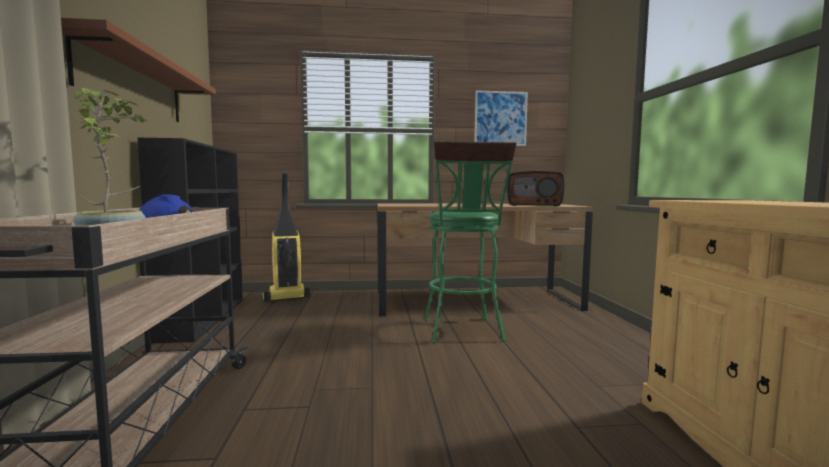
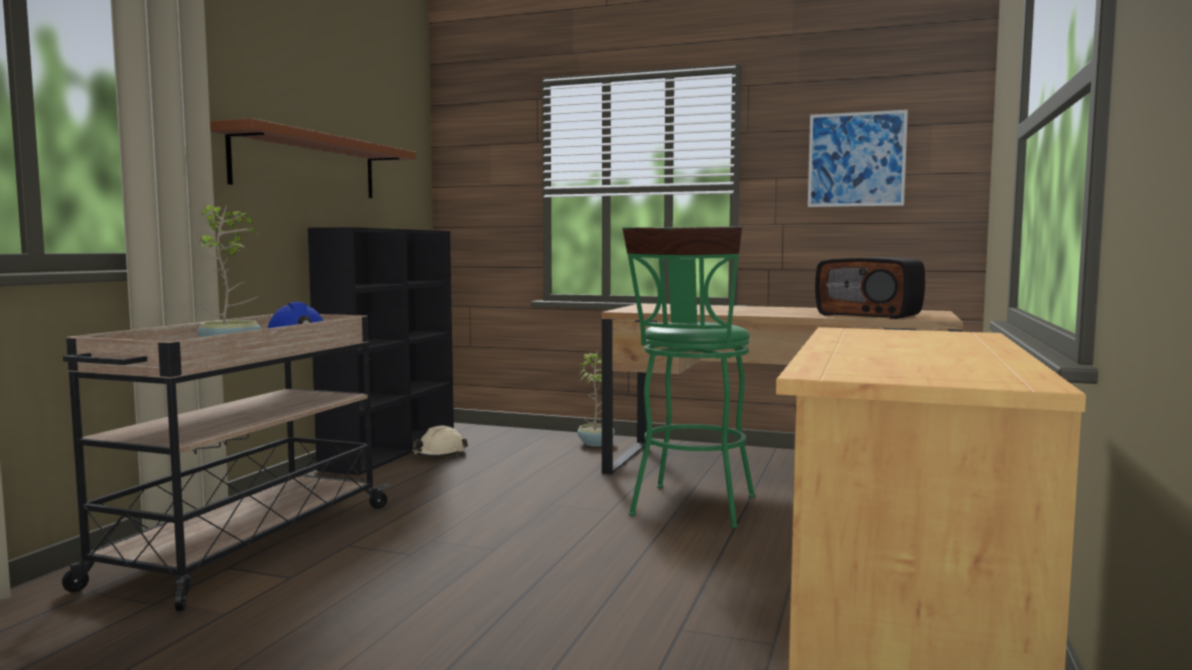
camera: 25 degrees right, 0 degrees up
(247, 317) = (439, 455): none -> beige hard hat
(286, 298) = (507, 437): vacuum cleaner -> none
(351, 296) = (596, 443): none -> potted plant

